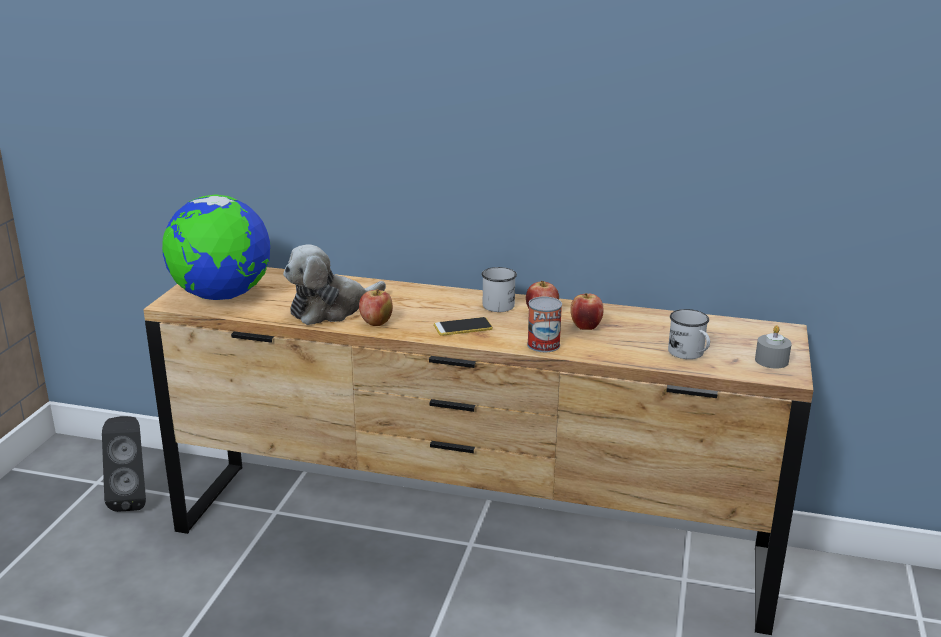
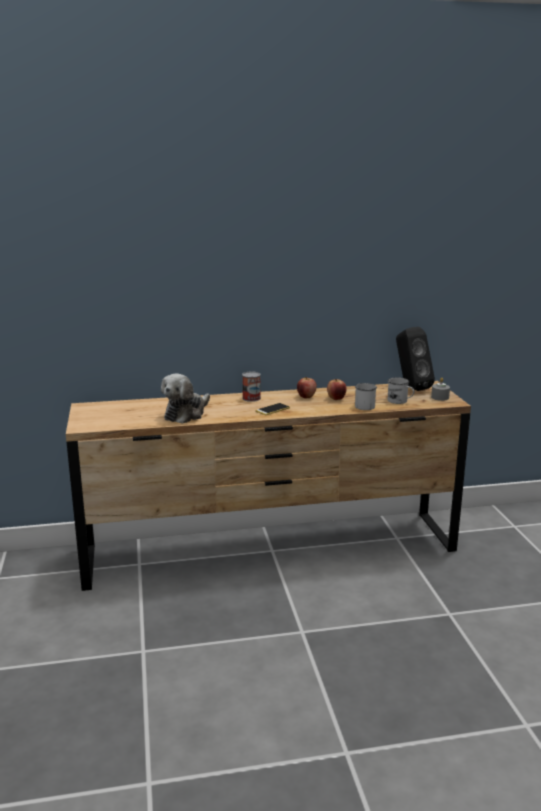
camera: 25 degrees left, 5 degrees down
(133, 498) = (34, 580): black speaker -> black speaker (410, 387)
(221, 296) = (109, 419): globe -> none
(376, 323) = (222, 416): apple -> none
(499, 303) = (277, 396): white mug -> white mug (363, 406)
(543, 345) = (325, 410): can -> can (251, 398)

